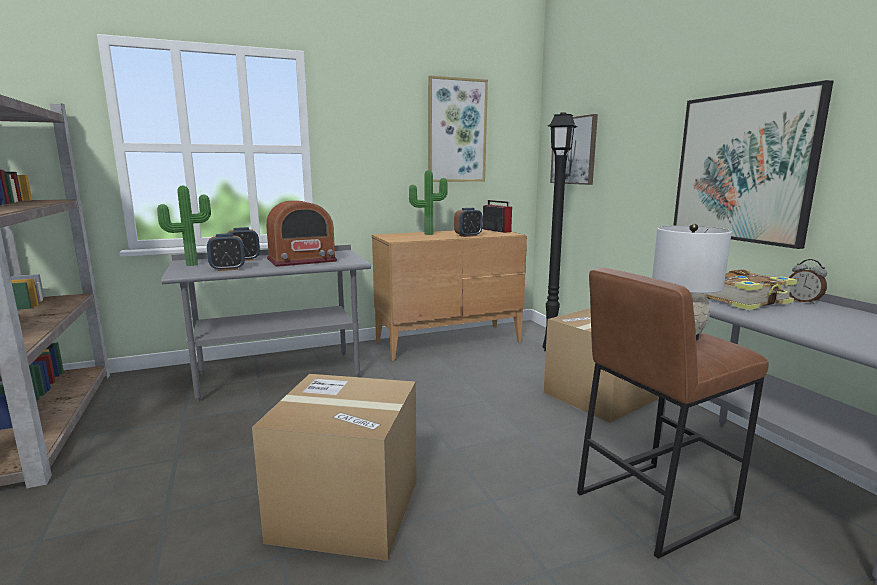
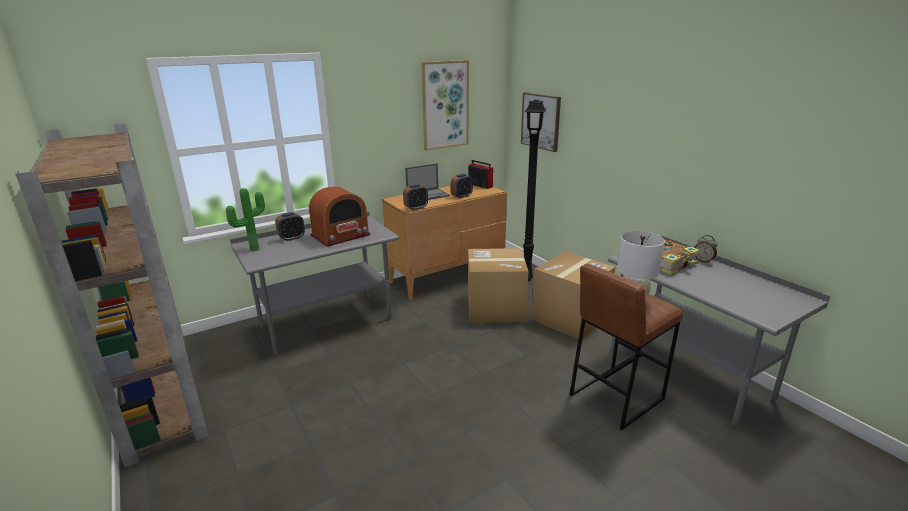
camera: 10 degrees left, 10 degrees up
(227, 269) = (290, 253): alarm clock -> alarm clock (416, 208)
(347, 509) = (430, 425): cardboard box -> cardboard box (495, 308)
(428, 234) = (428, 195): potted plant -> laptop
(743, 167) = (668, 163): picture -> none

